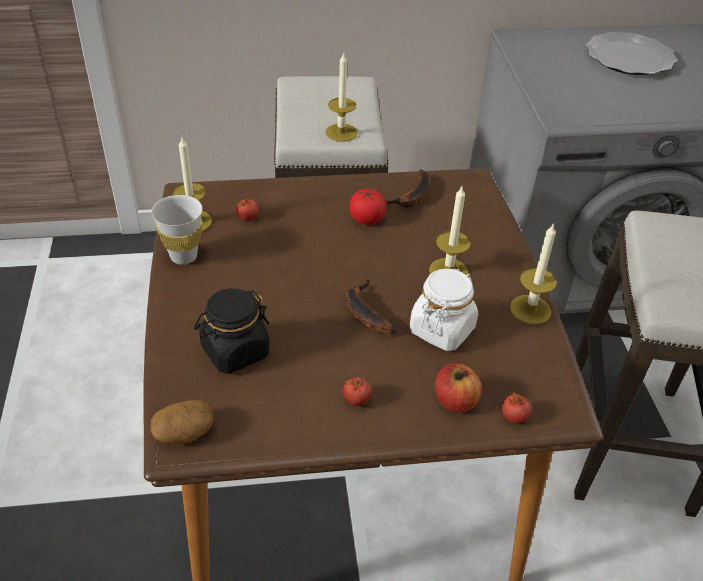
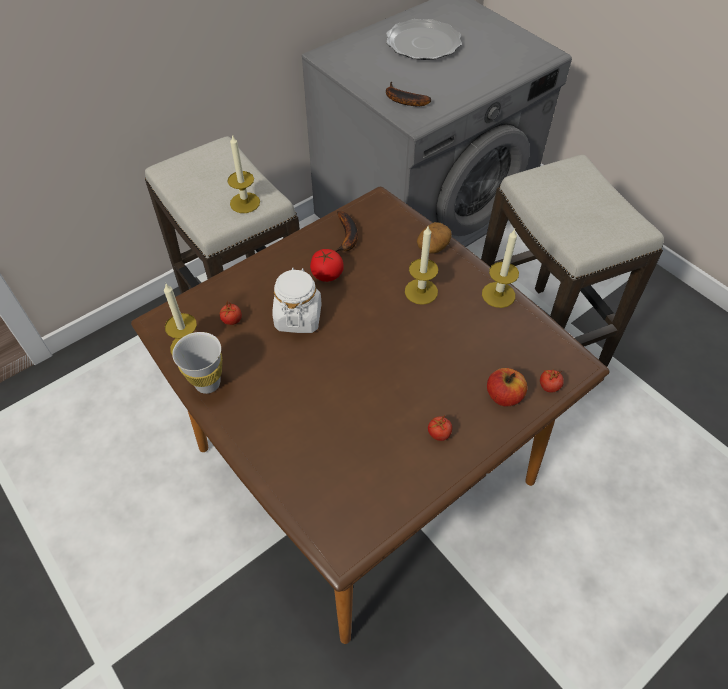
camera: 30 degrees left, 10 degrees up
(183, 433) = (337, 536): potato -> potato (433, 246)
(235, 351) = (319, 445): black jar -> none
(363, 312) = (388, 358): banana -> banana (402, 100)
(442, 329) = (453, 343): white jar -> white jar (298, 317)

